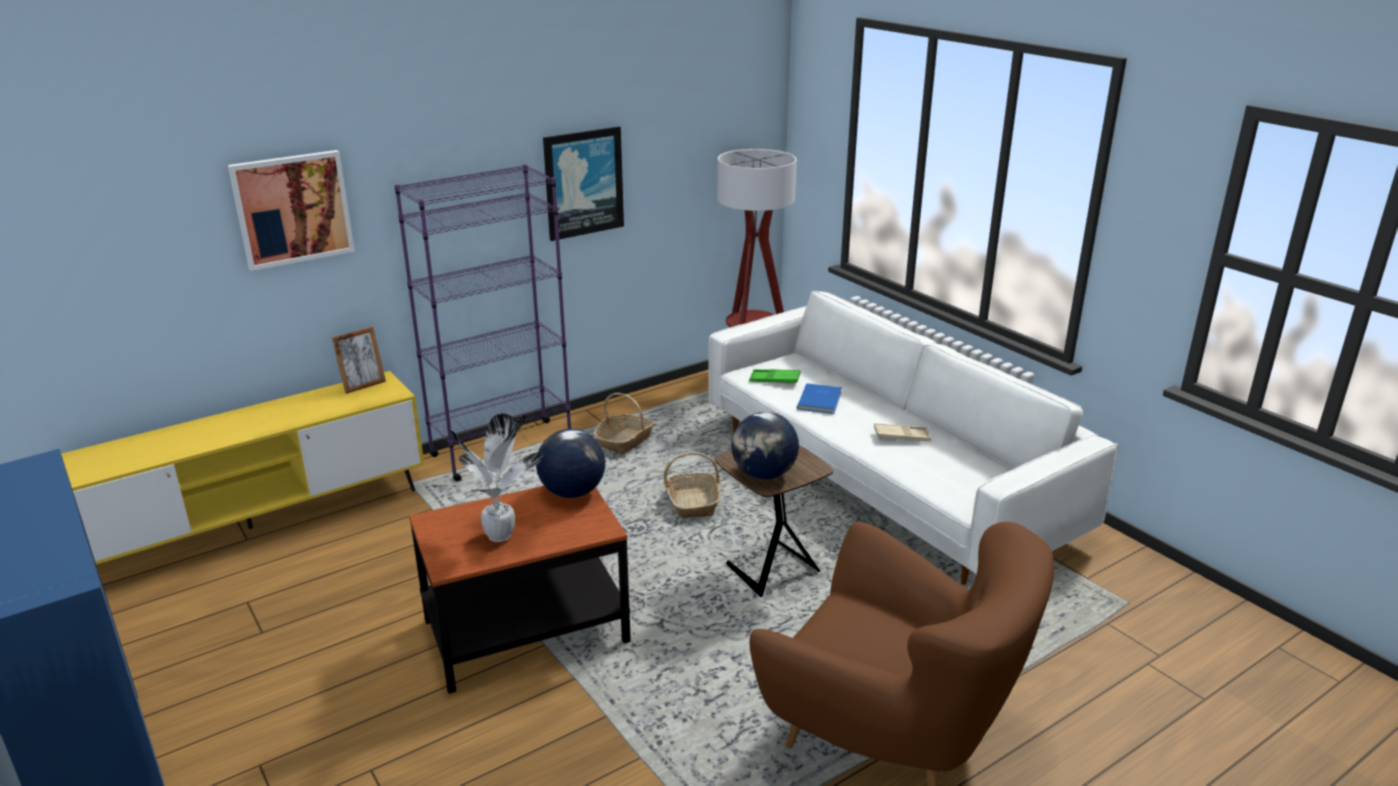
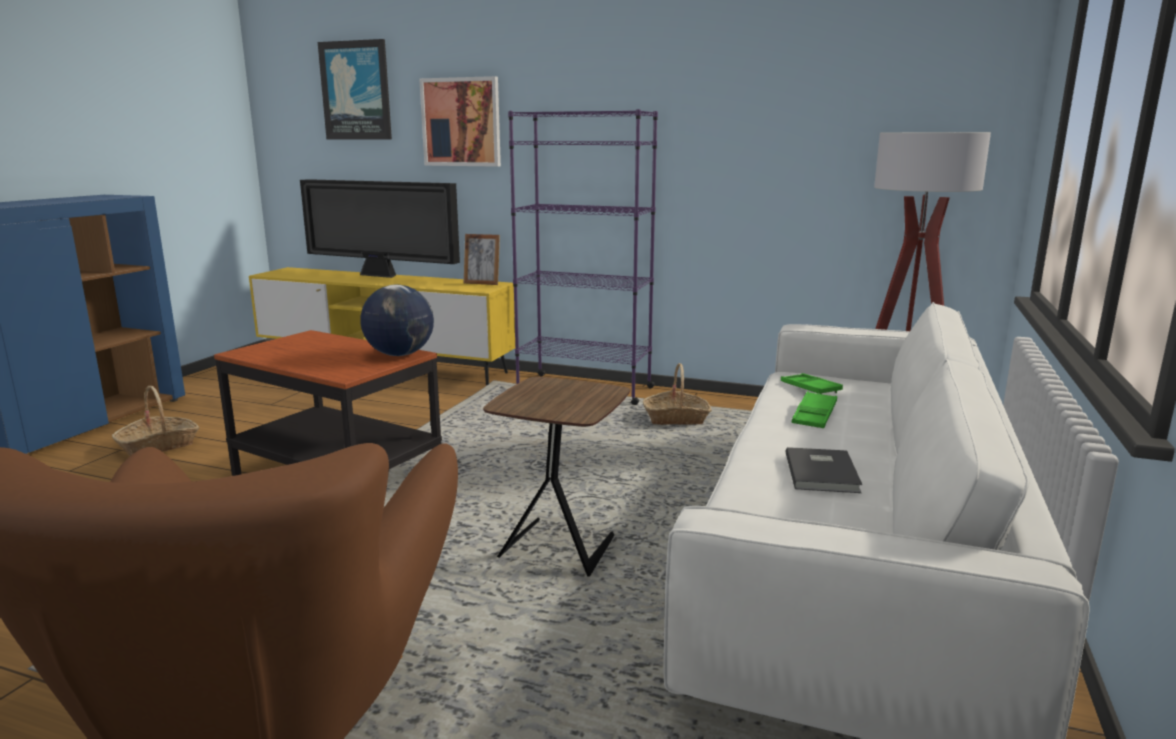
camera: 55 degrees right, 10 degrees down
(211, 422) = (381, 275): none -> television
(501, 536) = (301, 354): potted plant -> none
(583, 183) = (724, 144): picture -> picture (356, 91)
(693, 503) = (622, 474): basket -> basket (159, 446)
(763, 474) = (527, 398): globe -> none
(821, 400) = (814, 415): blue book -> green tray
(901, 436) = (823, 472): beige tray -> grey book

